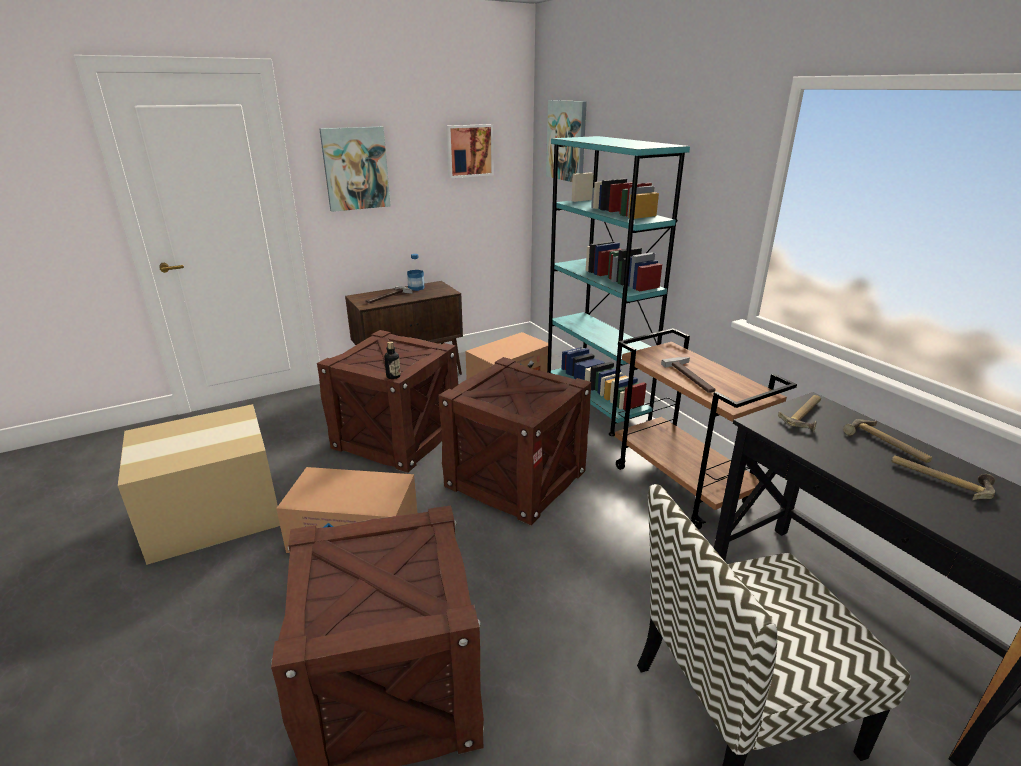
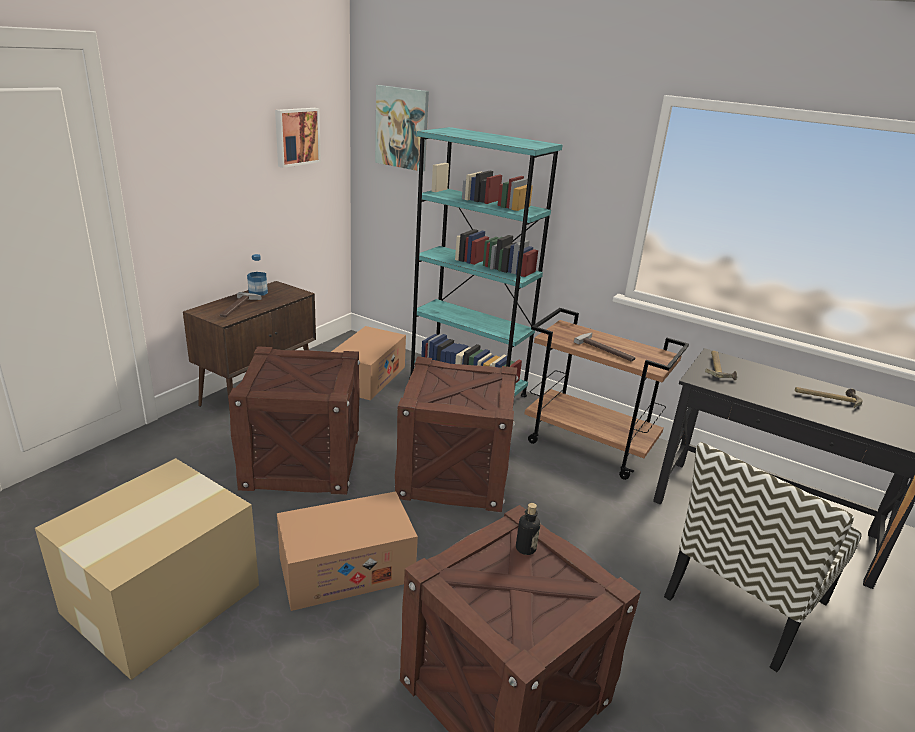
camera: 30 degrees left, 0 degrees up
(355, 168) = (188, 161): picture -> none
(393, 376) = (332, 395): bottle -> bottle (525, 548)
(886, 445) = (780, 380): hammer -> none

